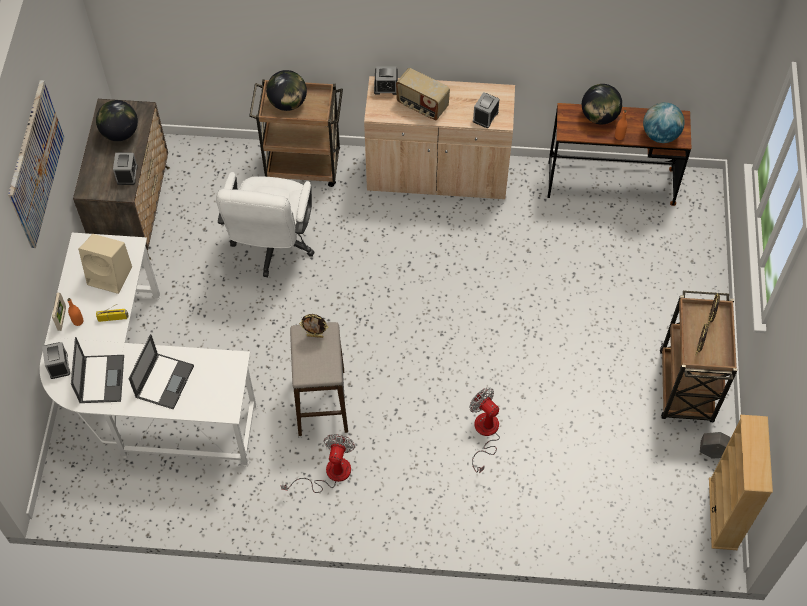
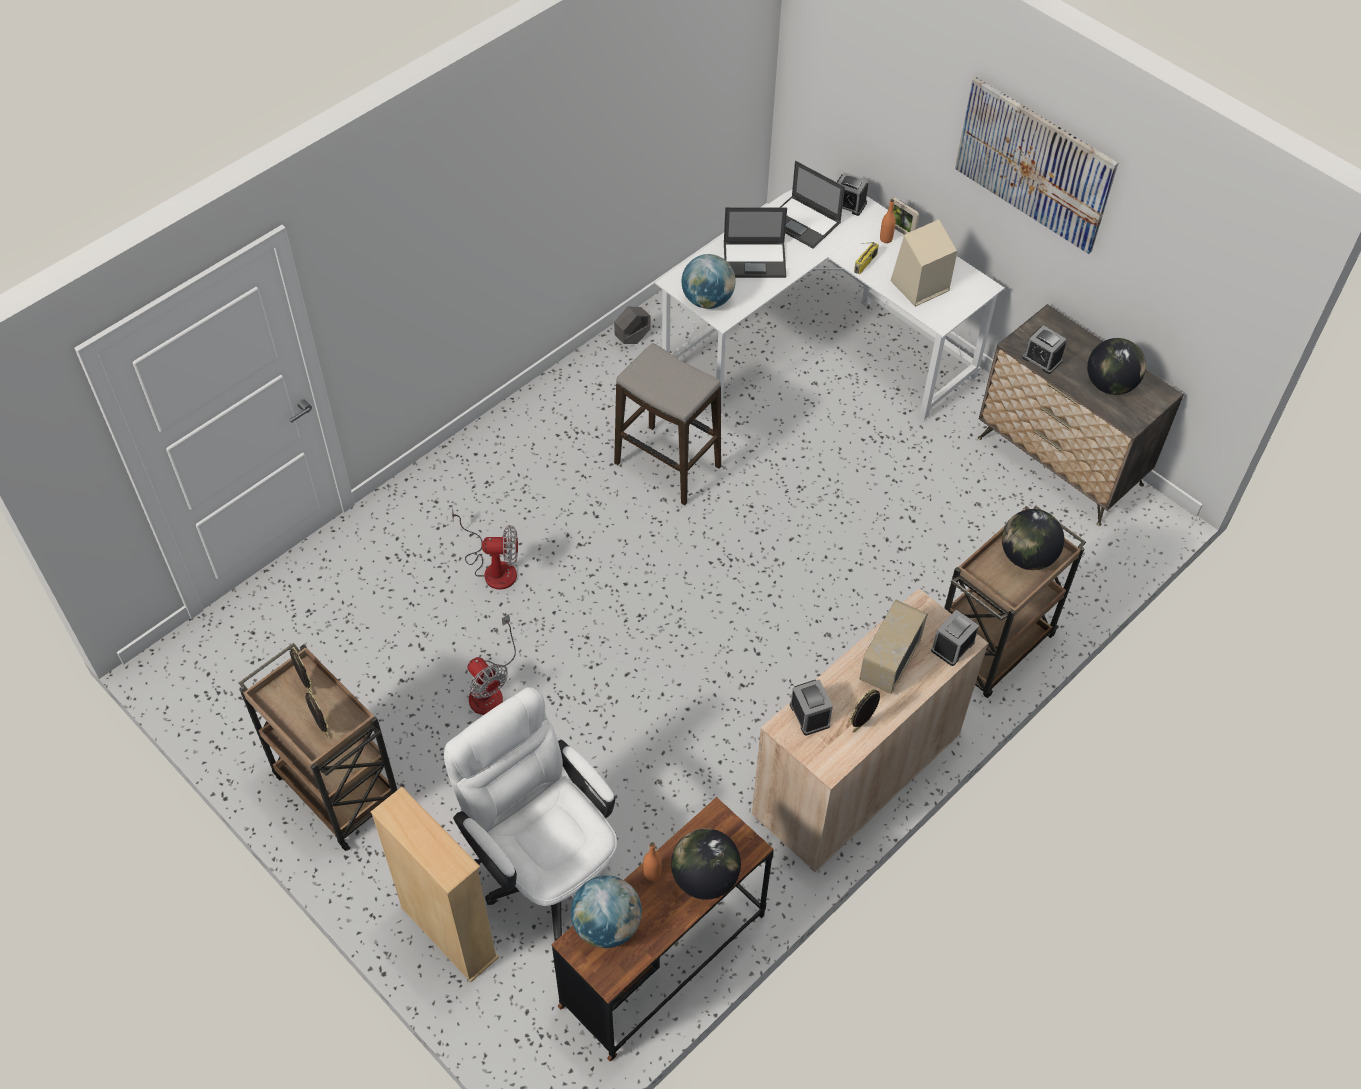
camera: 130 degrees right, 5 degrees down
(164, 380) = (755, 260): laptop -> laptop turned 60 degrees counterclockwise
(228, 380) = (708, 300): none -> globe
(272, 246) = (898, 546): white office chair -> white office chair (545, 867)
(315, 336) = (687, 389): picture frame -> picture frame (861, 726)
(329, 474) = (588, 423): fan -> fan (490, 688)
(422, 106) = (888, 661): radio -> radio turned 45 degrees counterclockwise
(712, 452) = (249, 746): grey planter -> grey planter (632, 339)
(723, 513) = (188, 696): beige bookcase -> beige bookcase (449, 932)

